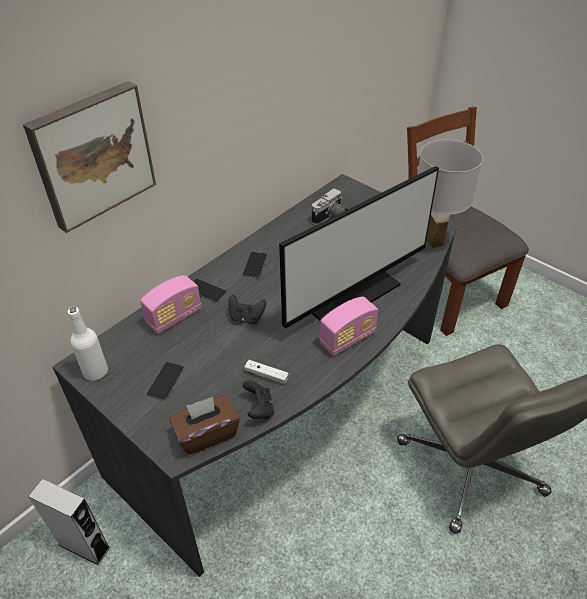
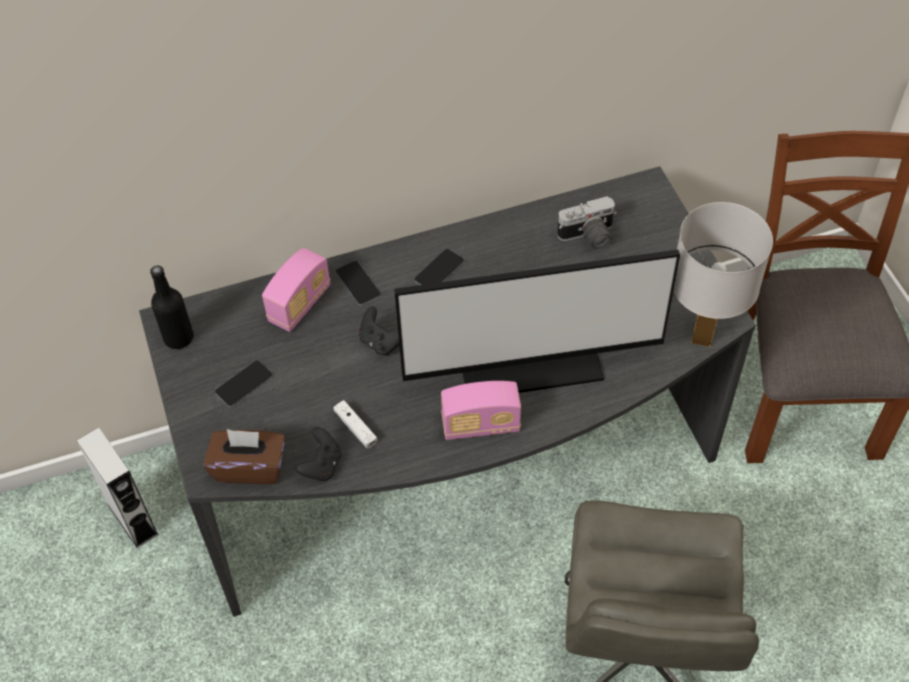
camera: 30 degrees right, 10 degrees up
(92, 155) = (228, 102): picture -> none
(95, 372) = (179, 338): white bottle -> black bottle
(174, 317) = (300, 304): radio -> radio turned 45 degrees counterclockwise

